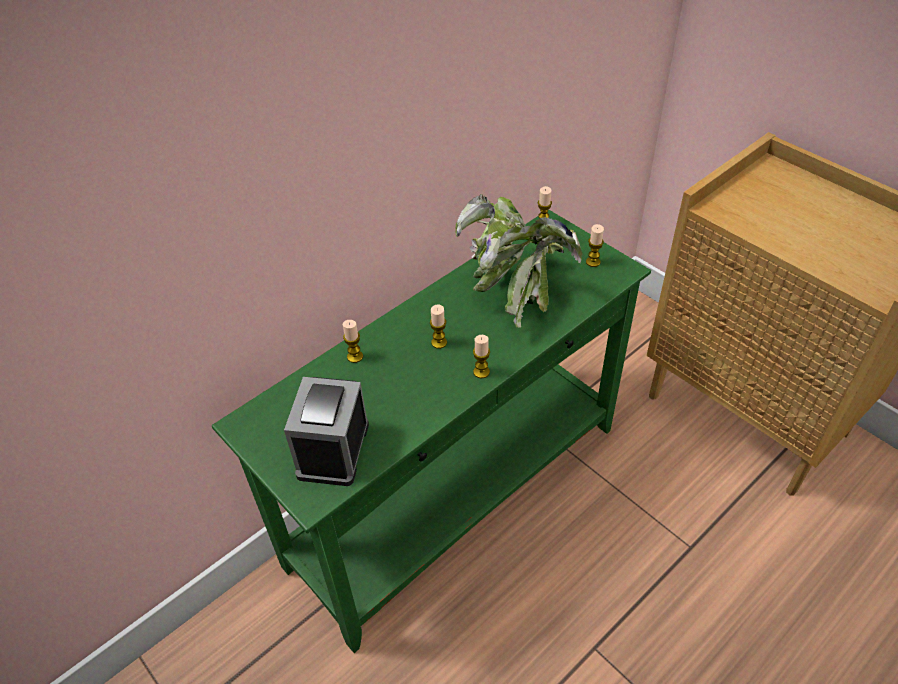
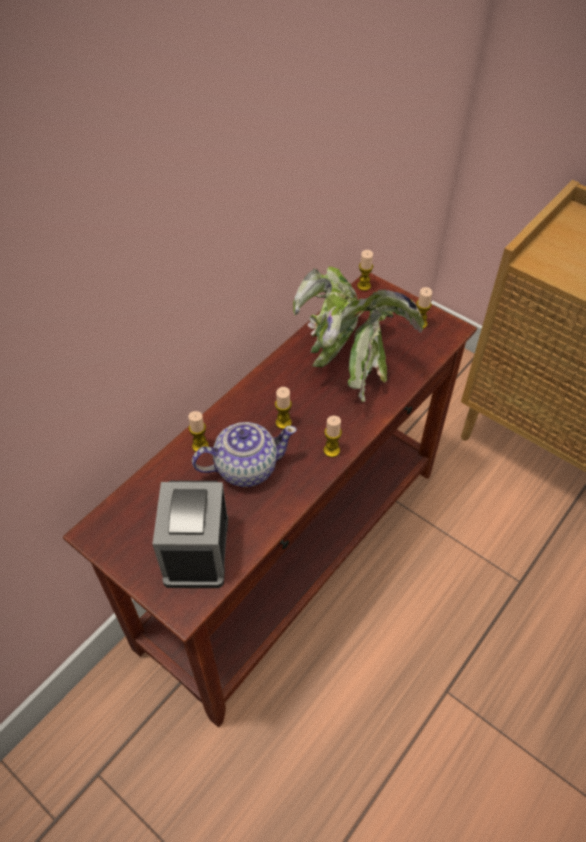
camera: 10 degrees left, 5 degrees up
(394, 380) = (245, 467): none -> teapot
(456, 493) = (293, 553): green console table -> brown console table

